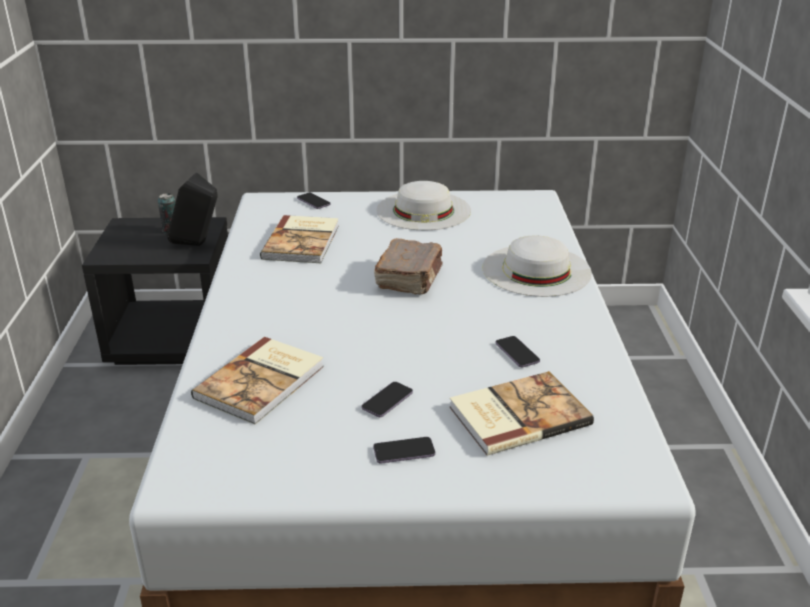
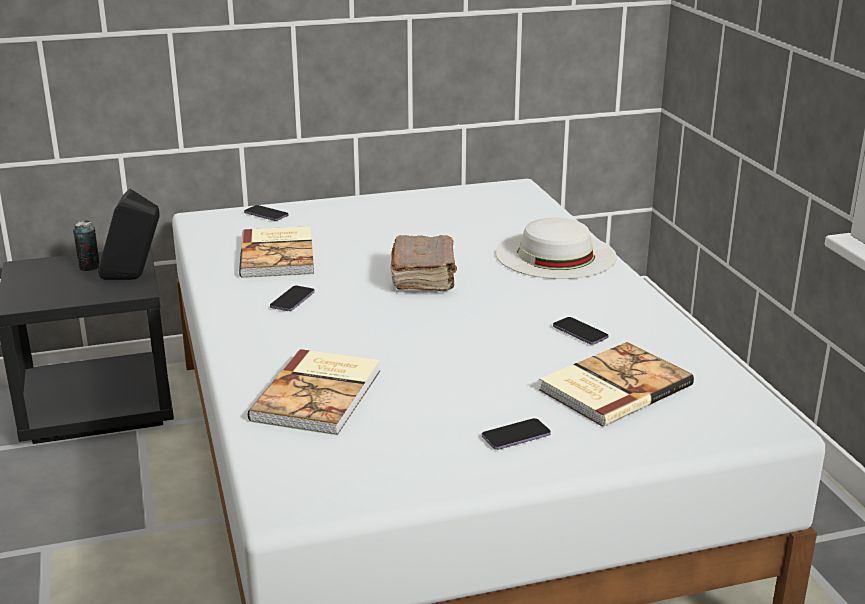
camera: 15 degrees left, 5 degrees down
(387, 401) = (470, 393): phone -> phone (292, 300)
(423, 210) = (399, 211): white hat -> none

